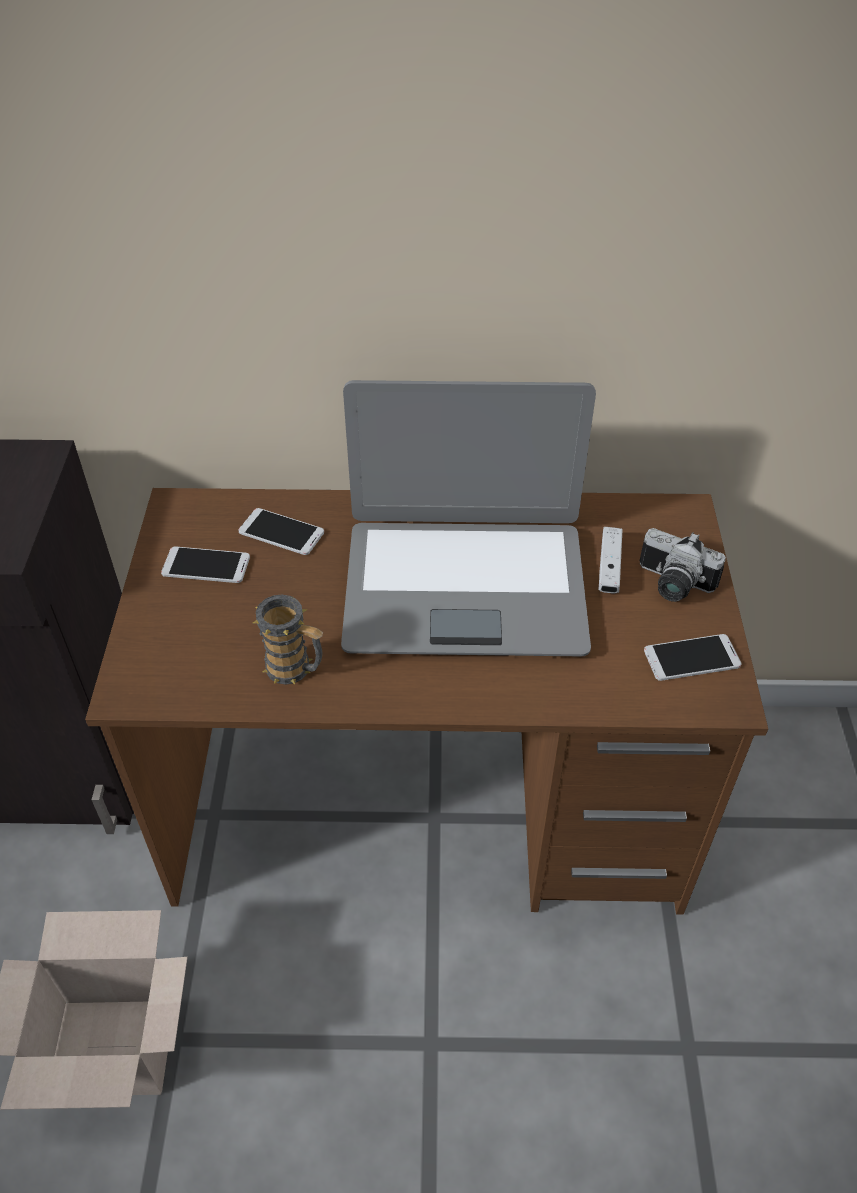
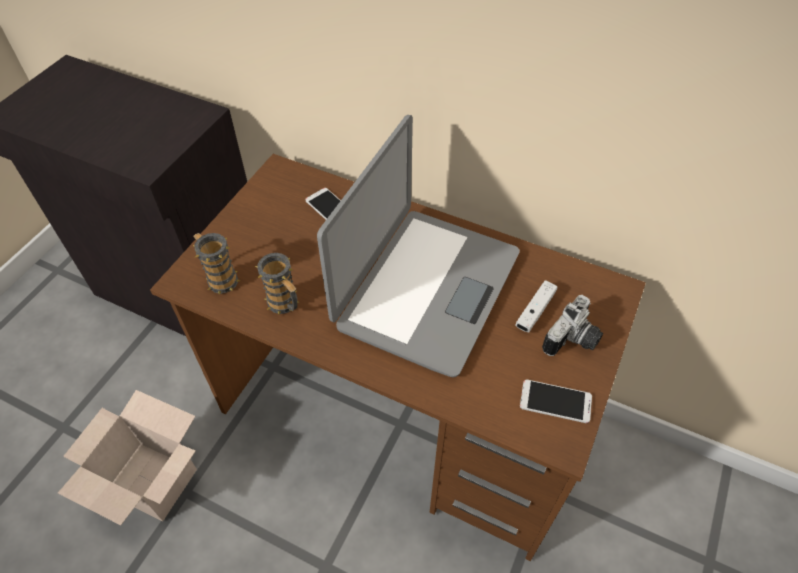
camera: 25 degrees right, 5 degrees up
(180, 669) = (219, 278): none -> mug
(206, 565) = (273, 215): phone -> none
(465, 587) = (426, 288): laptop -> laptop turned 90 degrees counterclockwise
(671, 585) = (573, 341): camera -> camera turned 105 degrees counterclockwise

